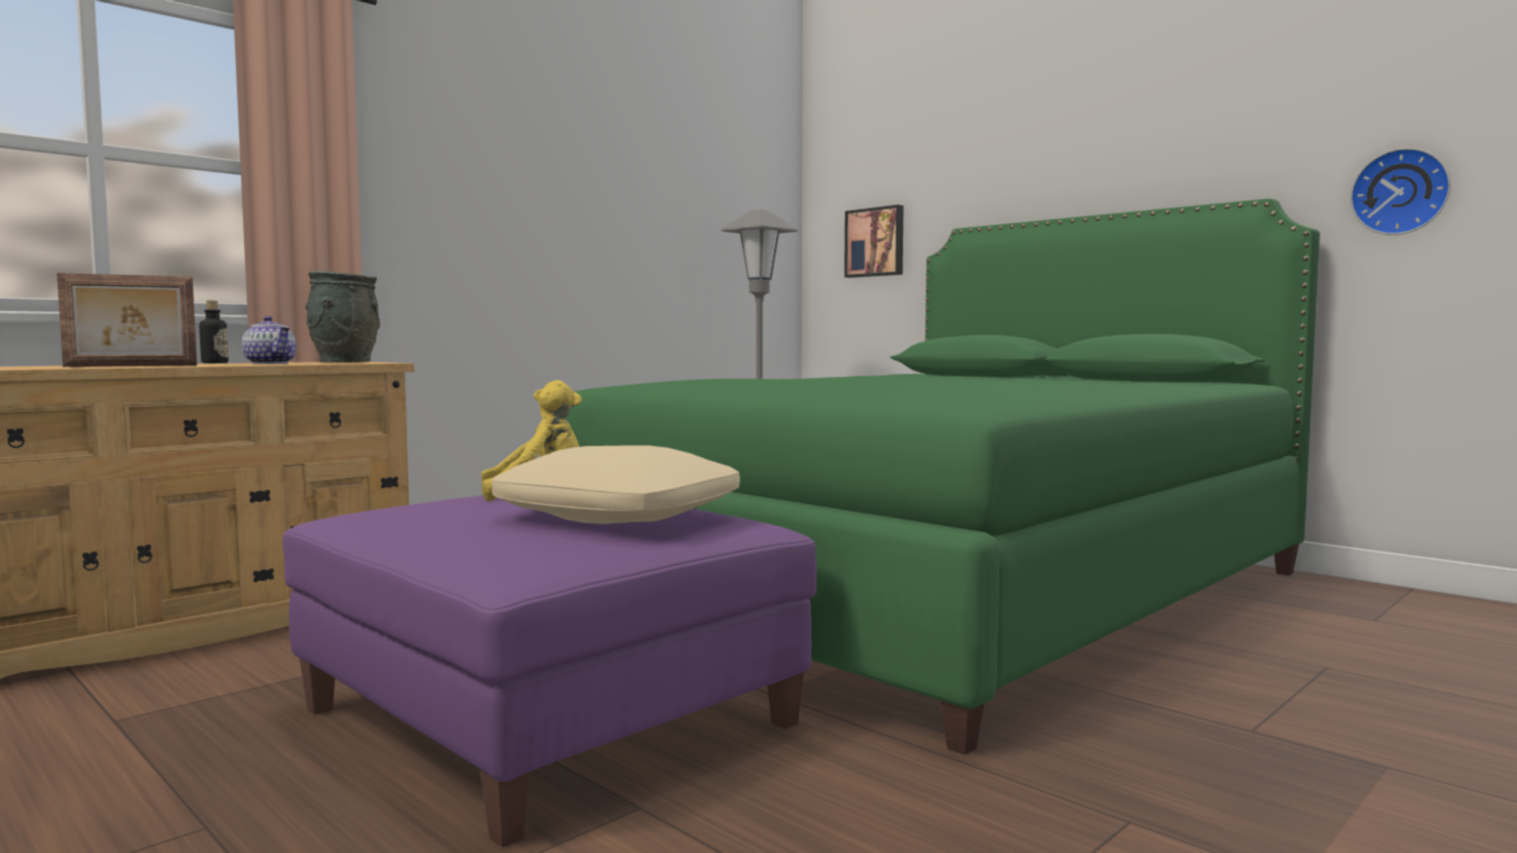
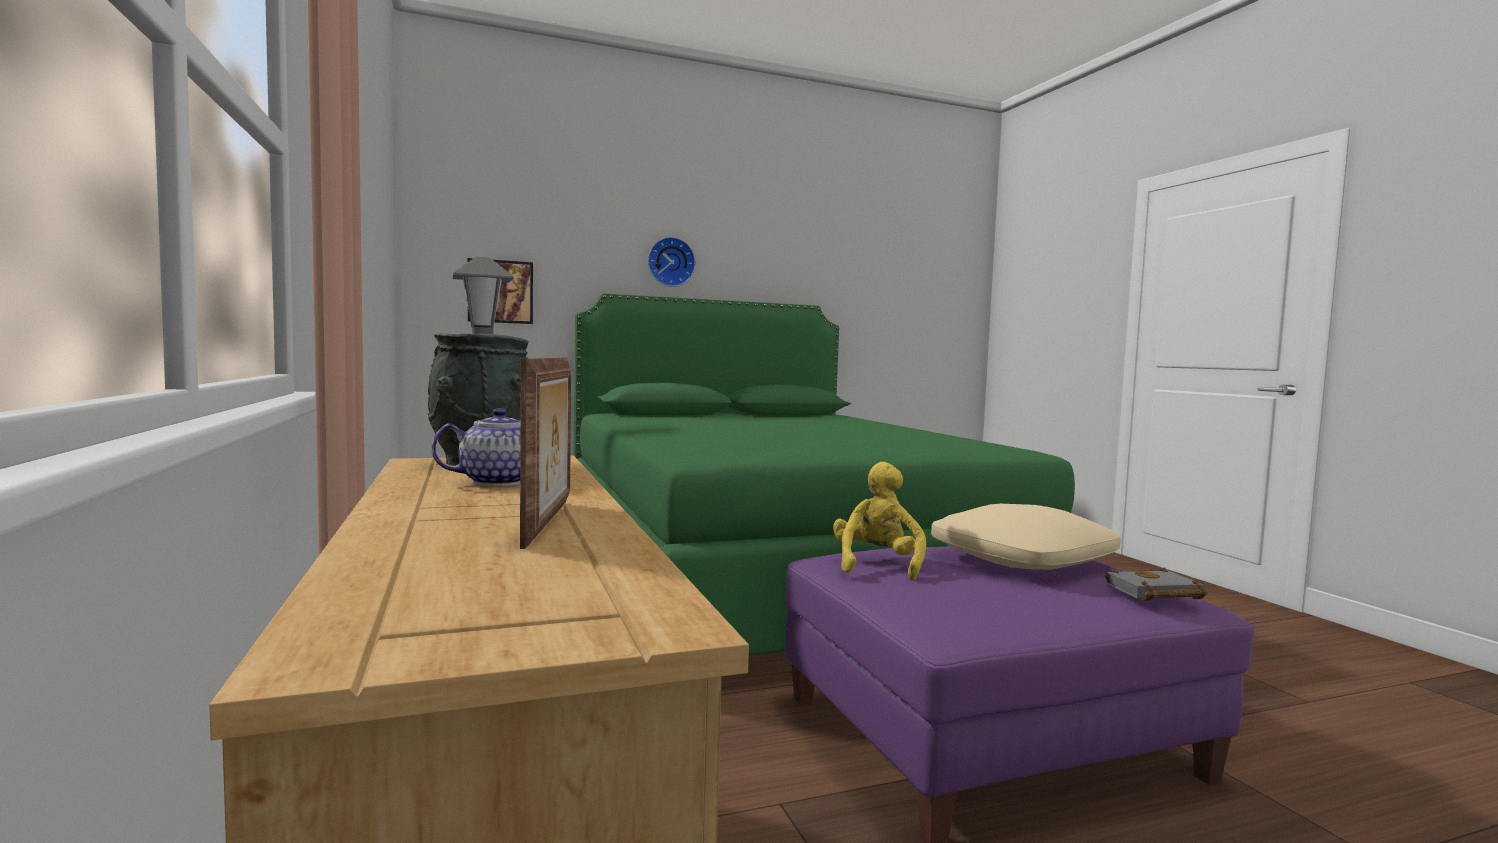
camera: 65 degrees left, 0 degrees up
(215, 363) = (397, 494): bottle -> none
(501, 548) = (1154, 593): none -> grey book
(1400, 192) = (862, 310): wall clock -> wall clock (670, 262)

